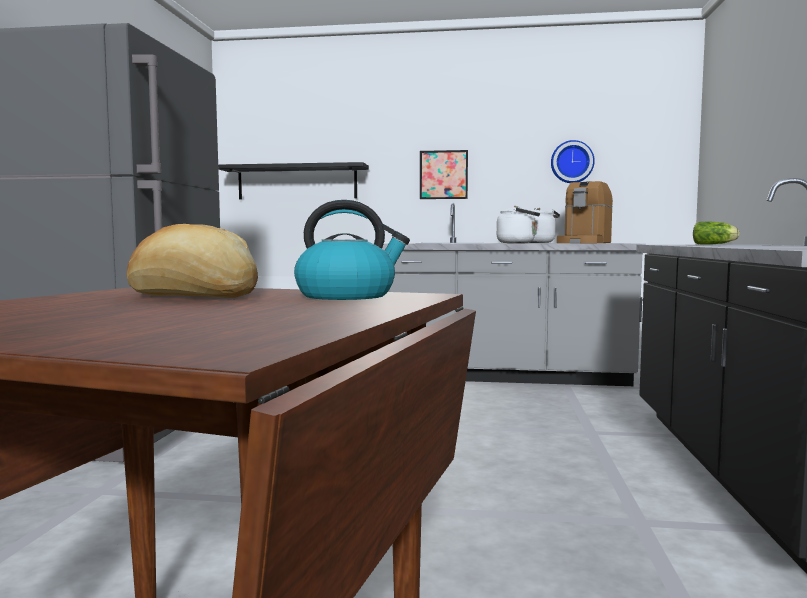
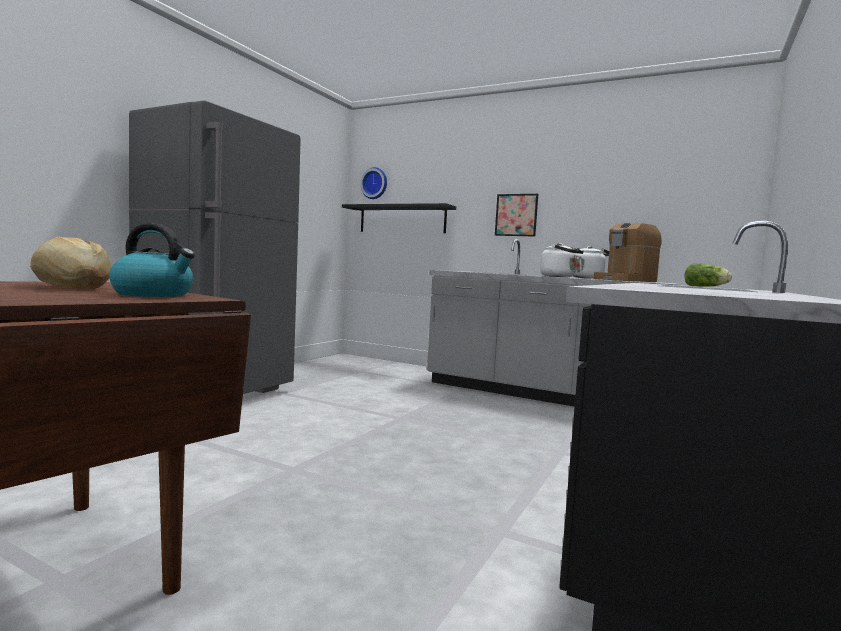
camera: 20 degrees right, 0 degrees up
(572, 162) = (633, 205): wall clock -> wall clock (375, 183)

